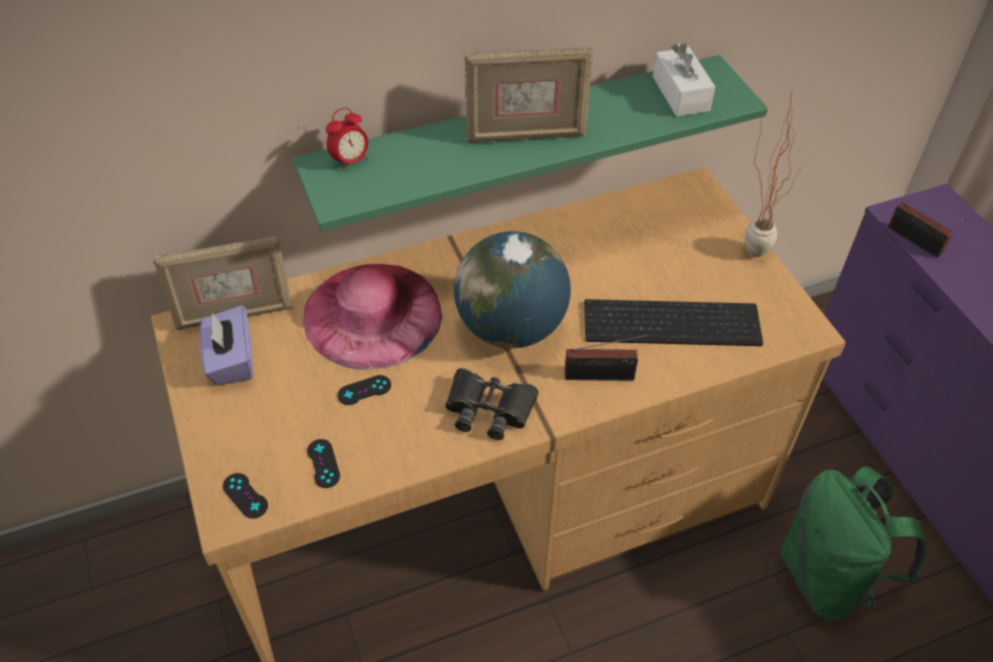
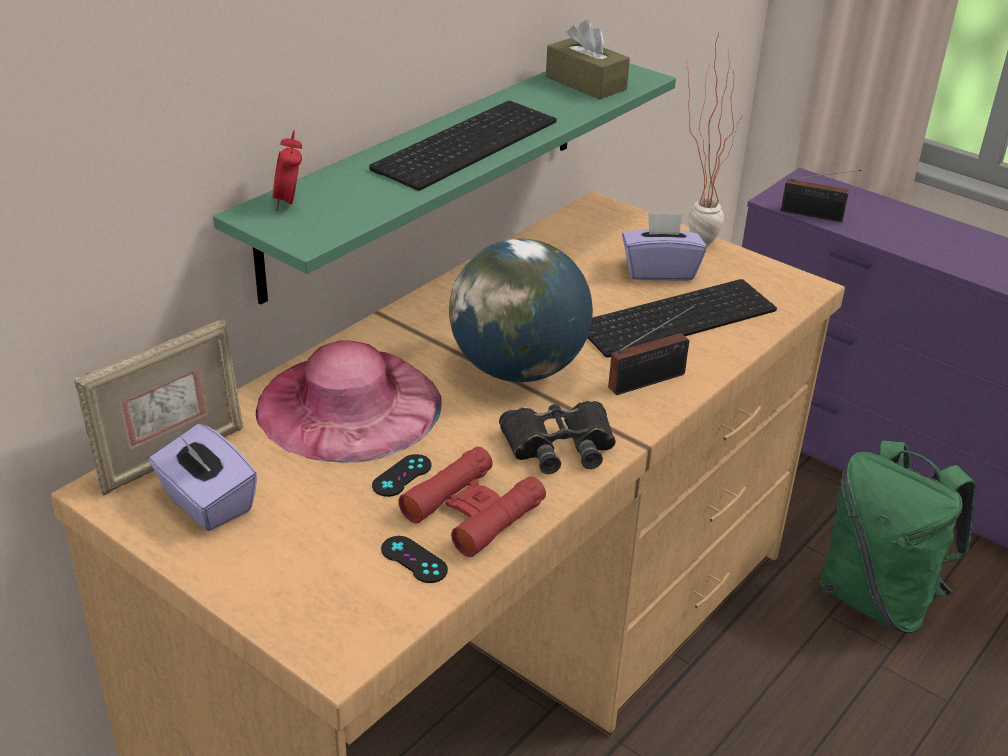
camera: 30 degrees left, 15 degrees down
(245, 496) = (343, 626): black game controller -> none
(350, 161) = (289, 203): alarm clock -> alarm clock turned 150 degrees clockwise
(389, 440) = (473, 511): none -> red binoculars
(525, 135) = (465, 143): picture frame -> keyboard
(680, 93) = (585, 83): white tissue box -> brown tissue box
(695, 270) = (659, 271): none -> purple tissue box

